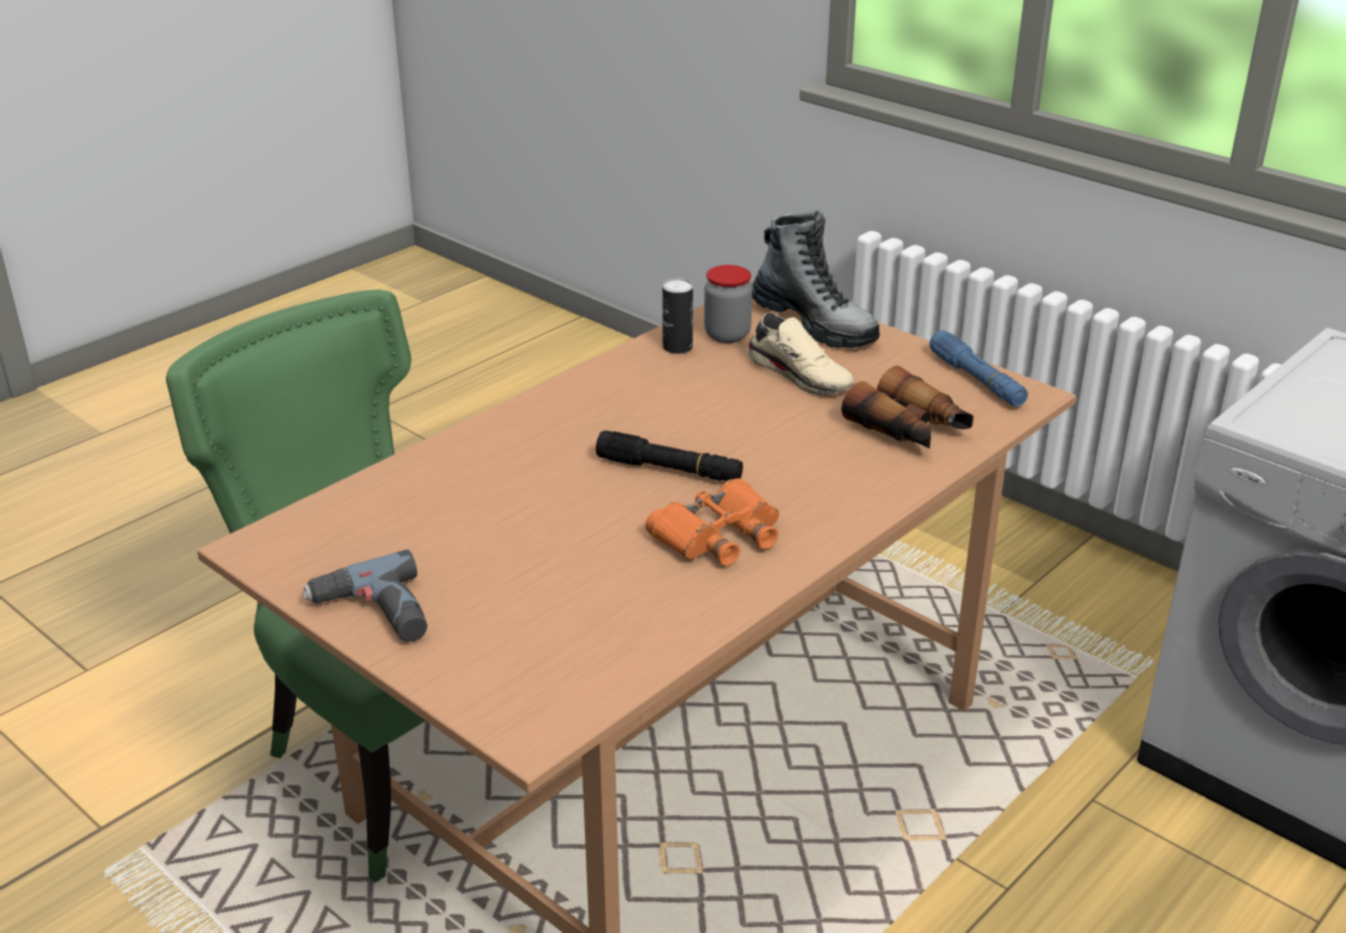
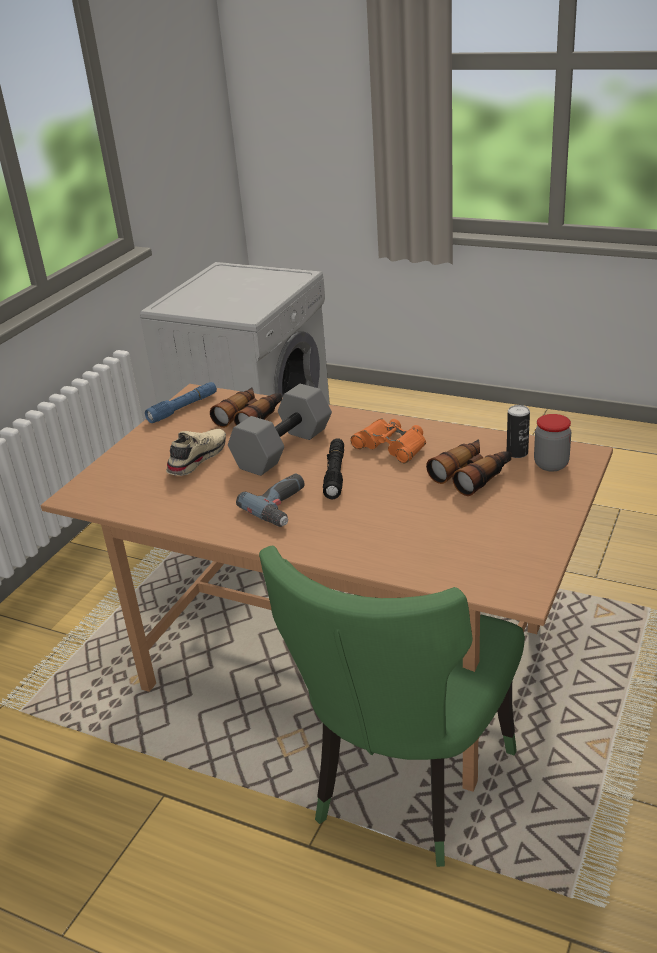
camera: 105 degrees left, 0 degrees up
(373, 615) = (545, 524): power drill -> power drill (283, 507)
(567, 589) = (472, 475): none -> binoculars
(677, 347) = (171, 509): can -> can (517, 453)
(727, 335) = (145, 495): jar -> jar (551, 464)
(785, 441) = (282, 448): none -> grey dumbbell
(814, 324) = (119, 468): boot -> none

